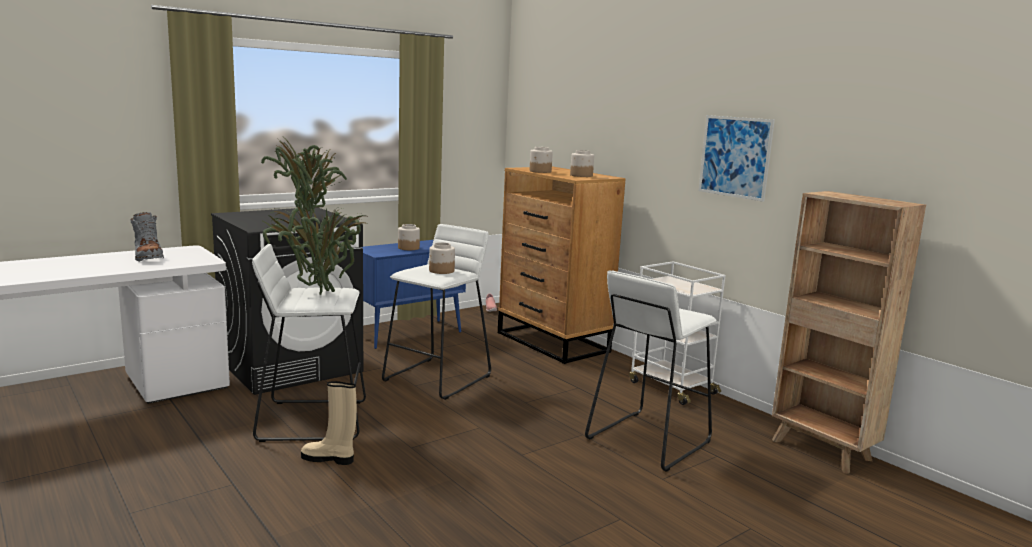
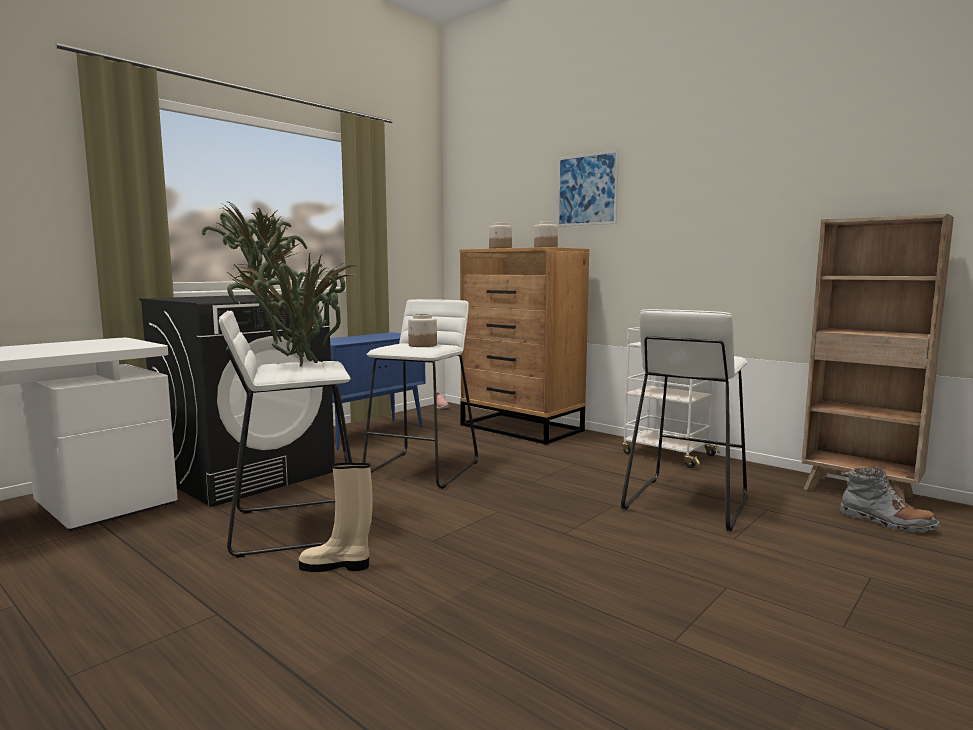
camera: 10 degrees left, 5 degrees down
(148, 257) = (62, 346): grey boot -> grey boot (886, 522)
(408, 248) = (364, 338): jar -> none
(735, 157) = (715, 207): picture -> picture (587, 190)

